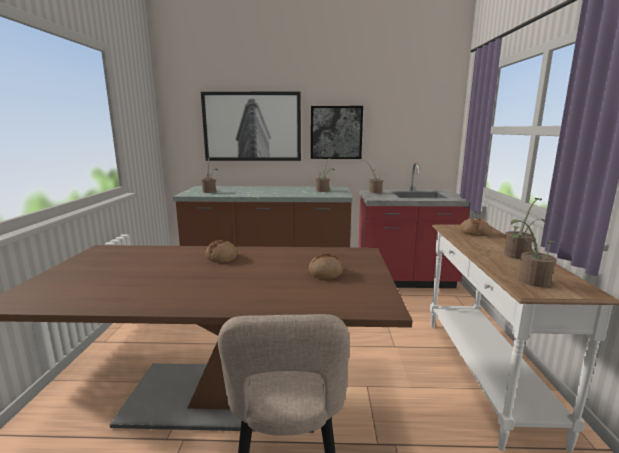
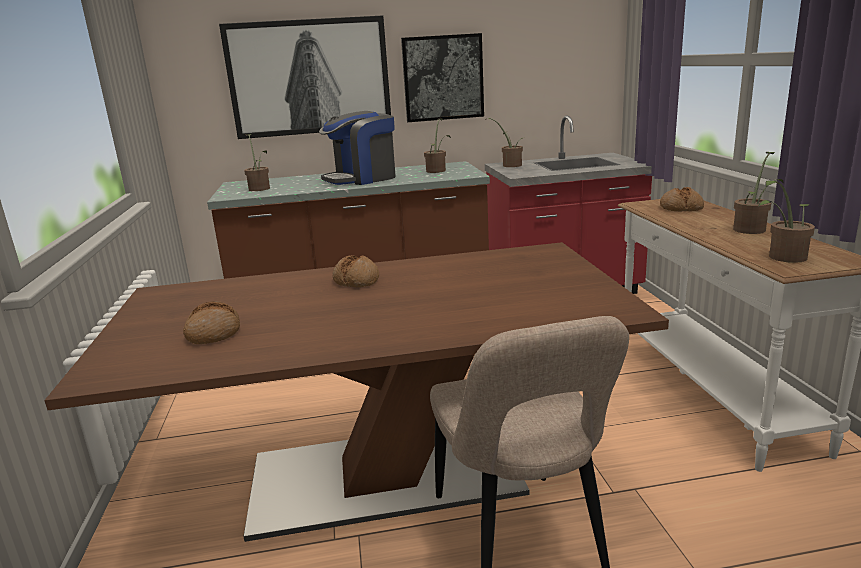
camera: 10 degrees left, 5 degrees up
(273, 191) = (362, 179): none -> coffee machine
(325, 273) = (519, 281): bread -> bread (213, 333)

